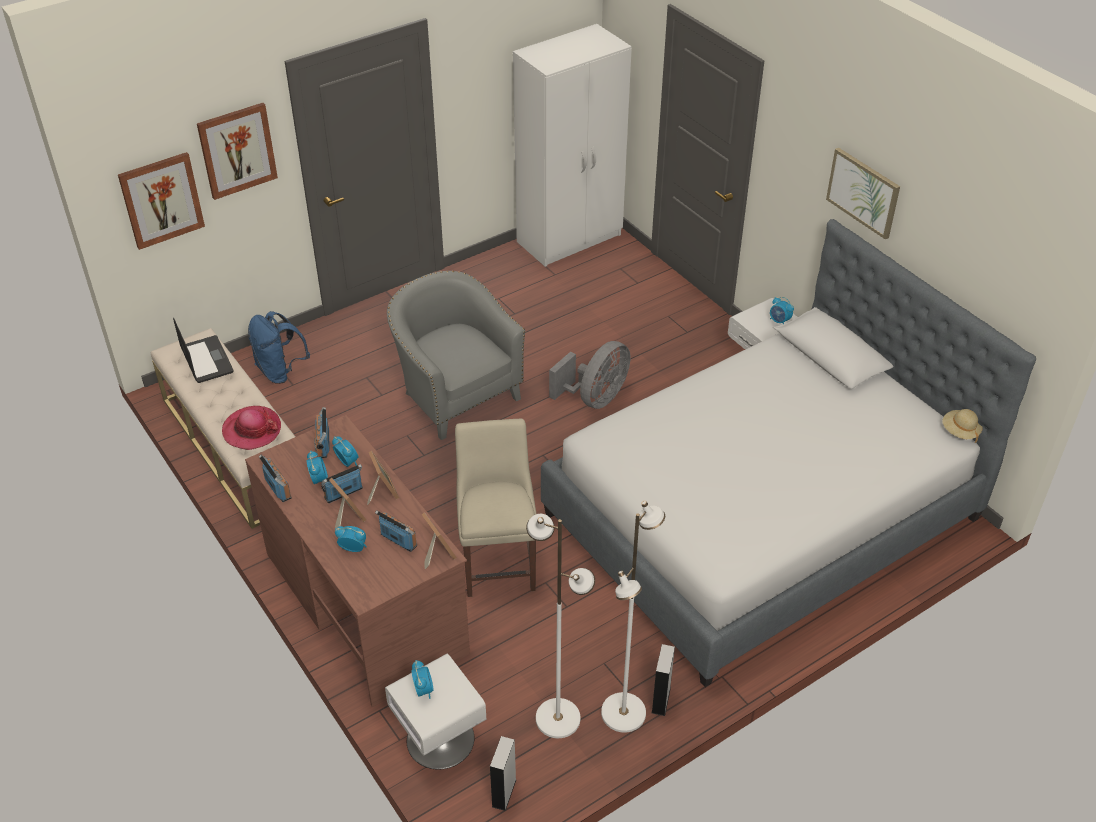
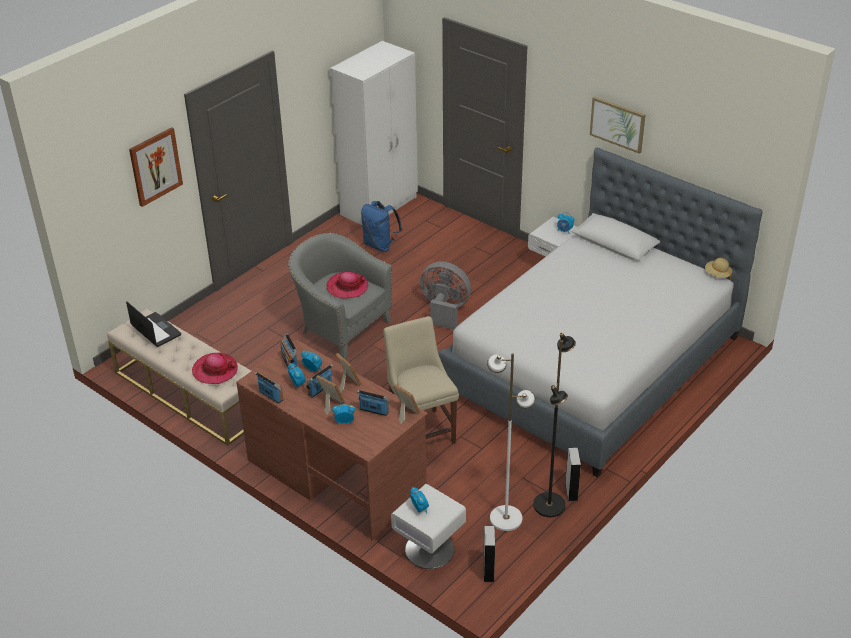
camera: 15 degrees left, 5 degrees down
(161, 200) = (106, 211): picture -> none
(280, 371) = (199, 336): blue backpack -> blue backpack (380, 245)
(463, 347) = (347, 287): none -> hat
(595, 398) = (444, 311): grey fan -> grey fan turned 90 degrees counterclockwise
(624, 713) = (550, 505): white floor lamp -> black floor lamp

